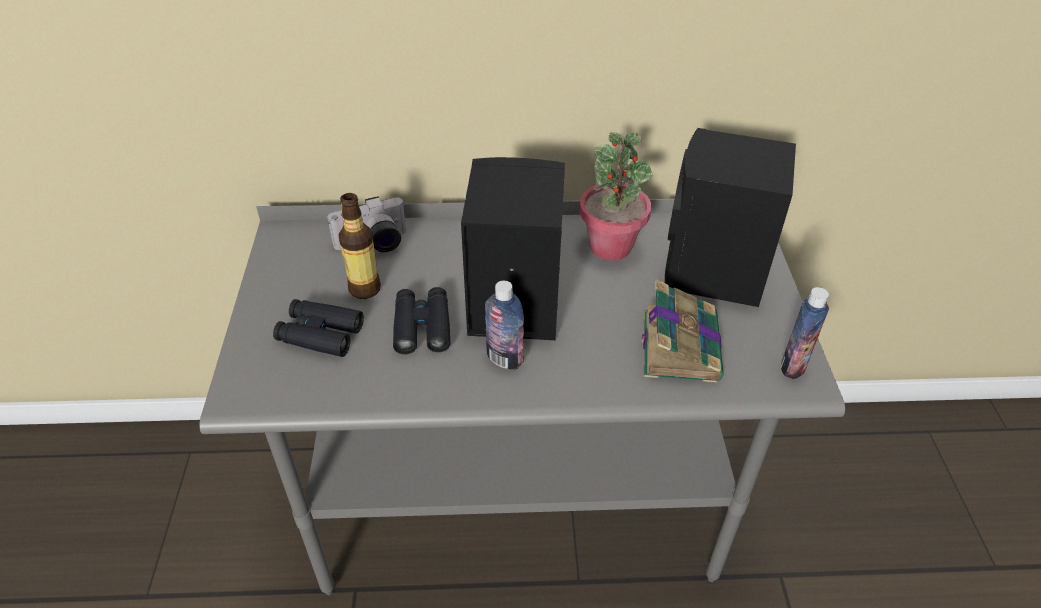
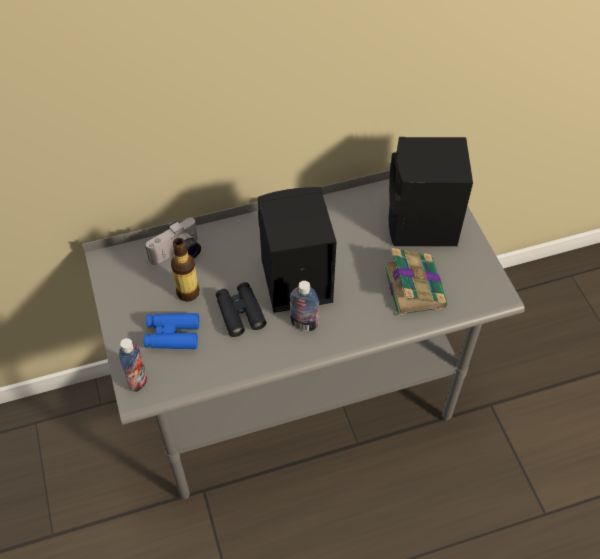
camera: 15 degrees left, 10 degrees up
(320, 334) = (172, 335): black binoculars -> blue binoculars
(611, 247) = (347, 219): potted plant -> none
(793, 365) = (487, 285): bottle -> bottle (138, 380)

